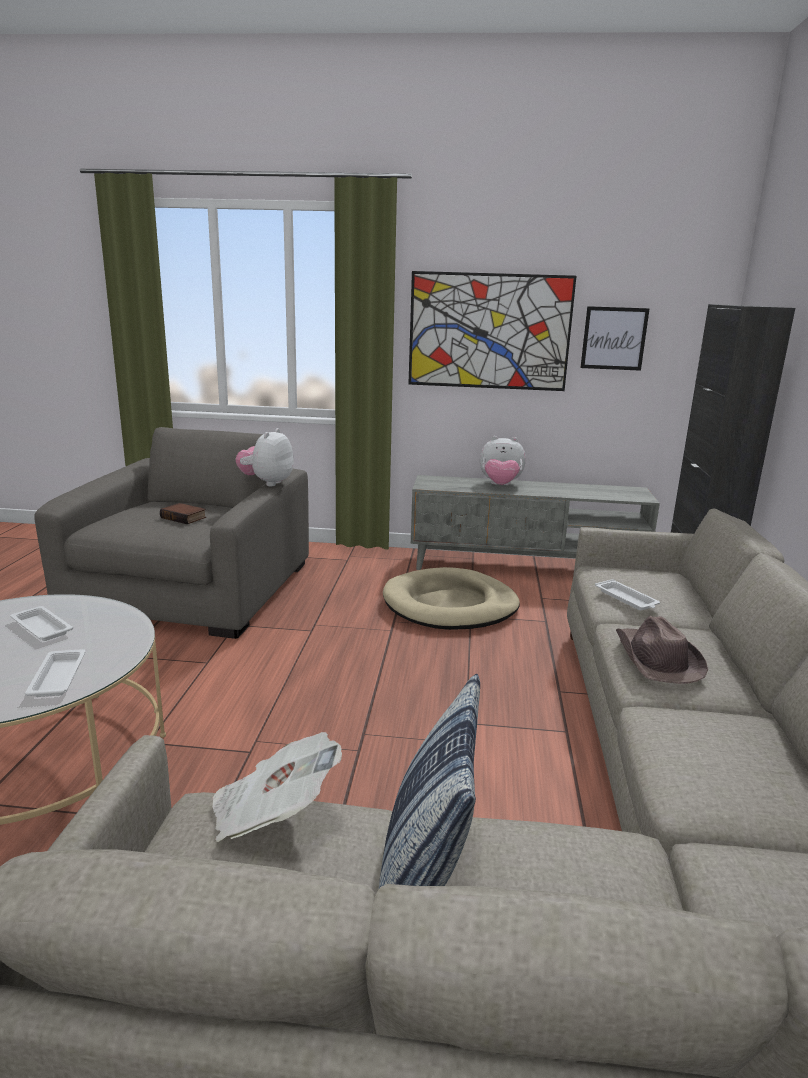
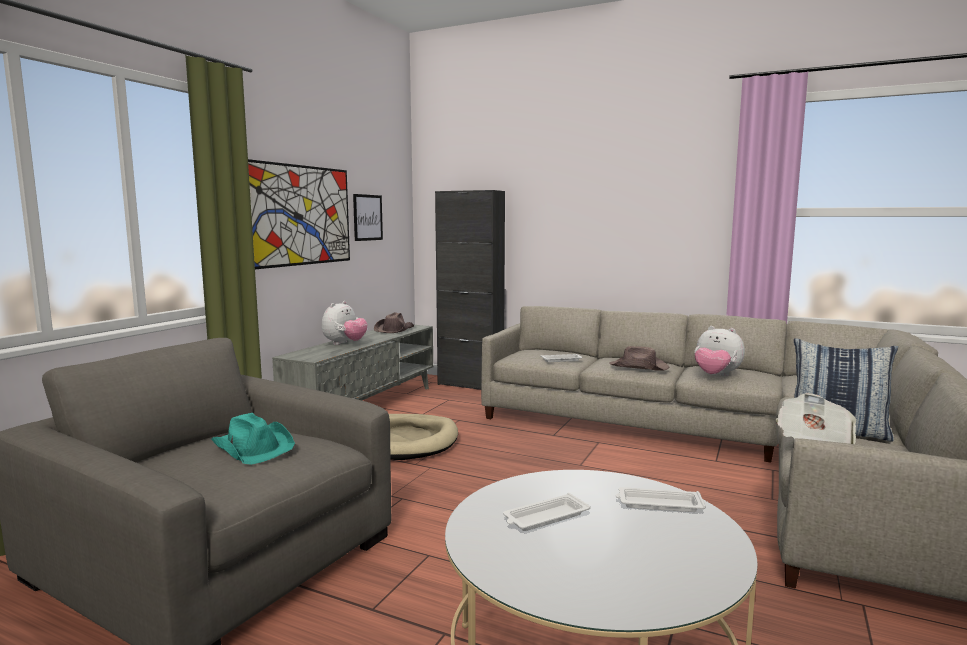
camera: 70 degrees left, 10 degrees down
(184, 517) = (254, 447): book -> turquoise hat
(267, 483) = (266, 385): plush toy -> plush toy (716, 376)
(603, 491) = (394, 329): none -> brown hat

